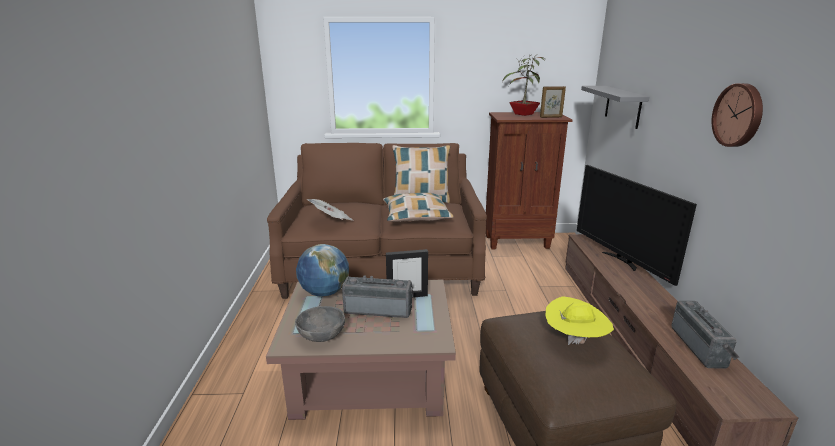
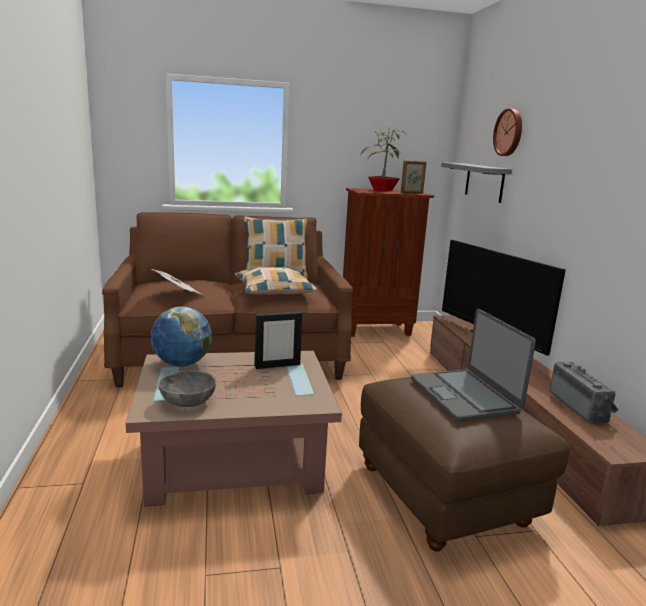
camera: 10 degrees left, 5 degrees down
(379, 309) = (248, 377): radio -> none
(575, 340) = (464, 395): yellow hat -> laptop
(739, 115) = (603, 176): wall clock -> wall clock (509, 132)

